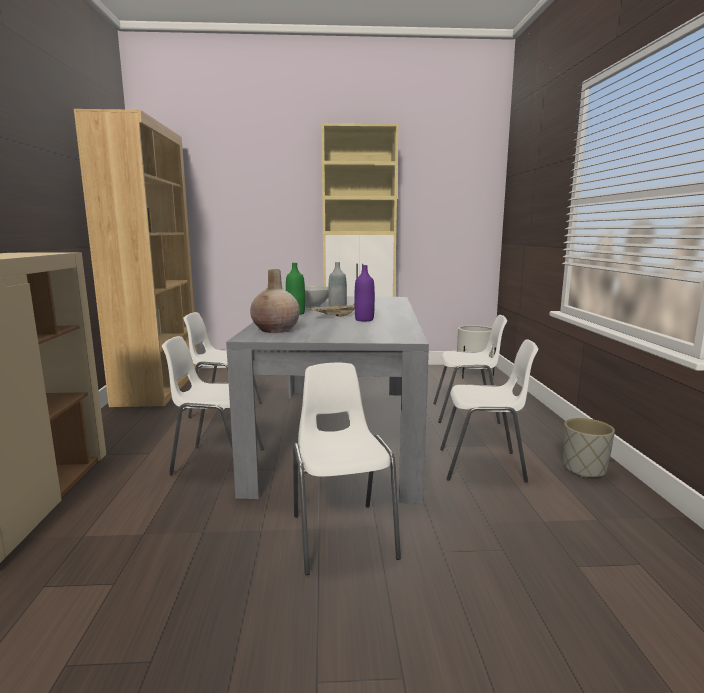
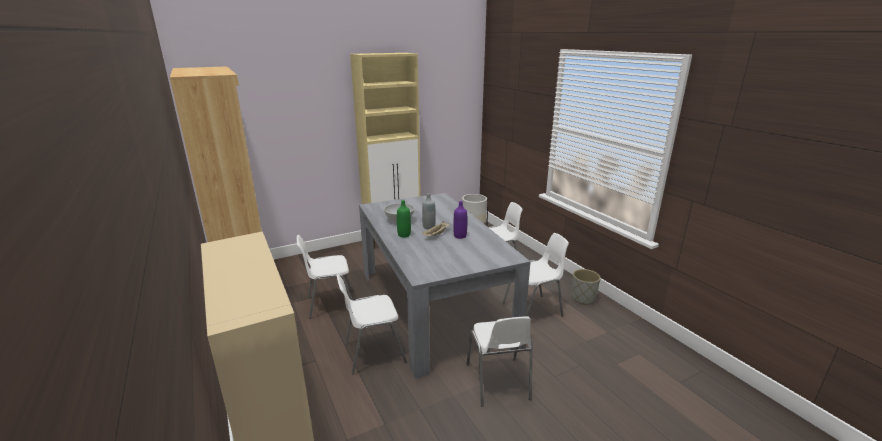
camera: 25 degrees left, 10 degrees up
(276, 330) = (423, 263): beige vase -> none
(342, 534) = (498, 383): white chair -> white chair turned 150 degrees counterclockwise

